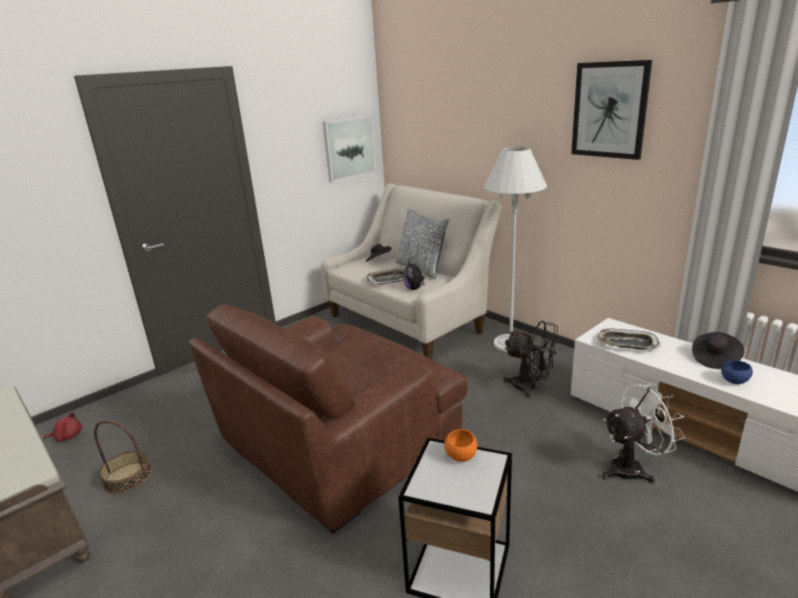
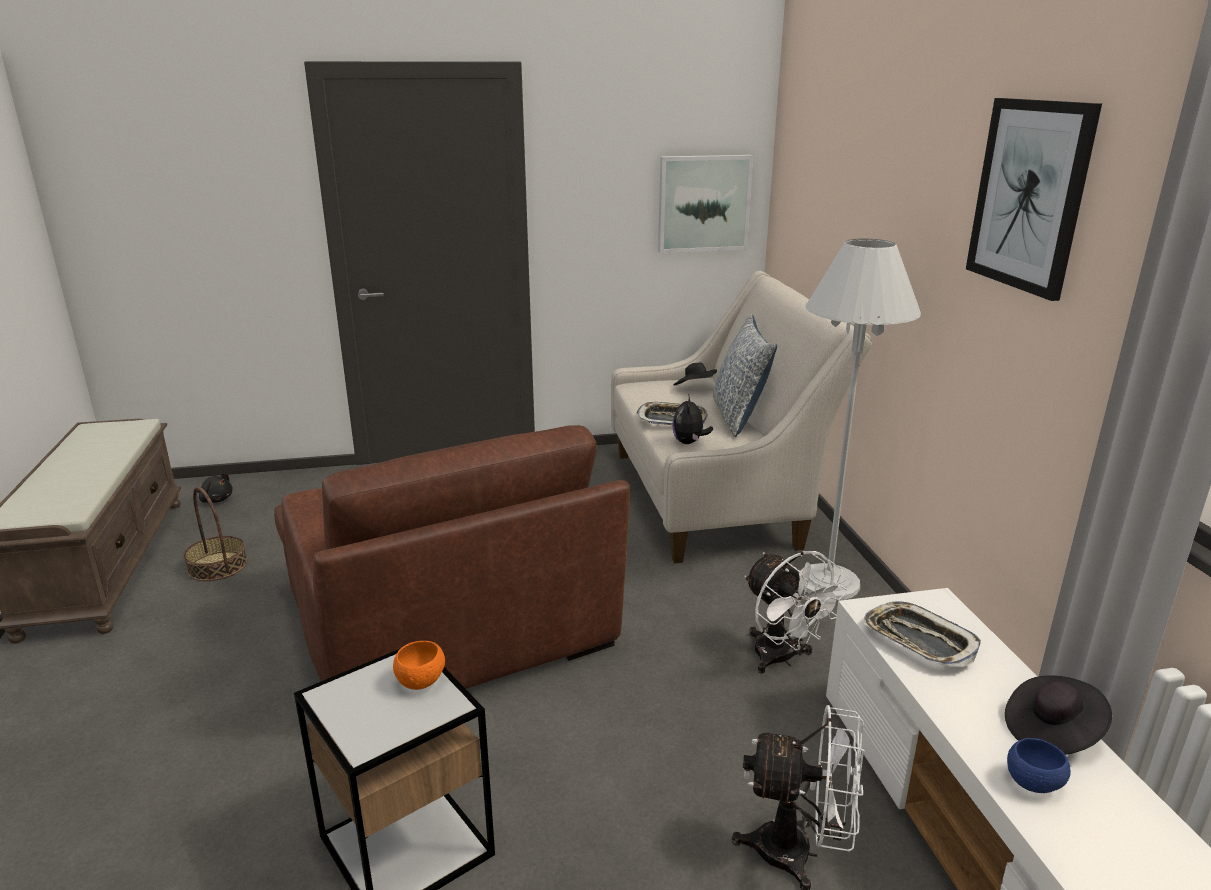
camera: 30 degrees right, 0 degrees up
(68, 436) = (216, 500): red plush toy -> black plush toy
(339, 442) = (449, 621): brown armchair -> brown armchair turned 105 degrees counterclockwise
(530, 387) = (782, 659): black fan -> white fan

